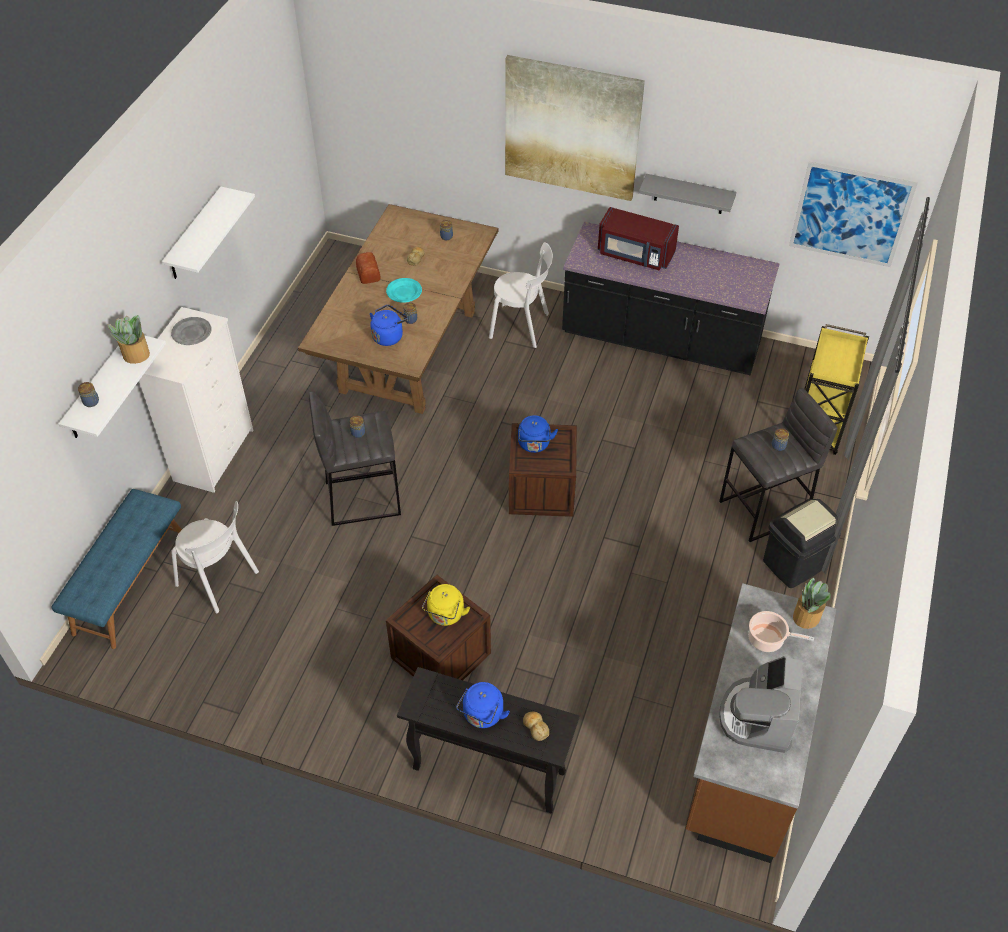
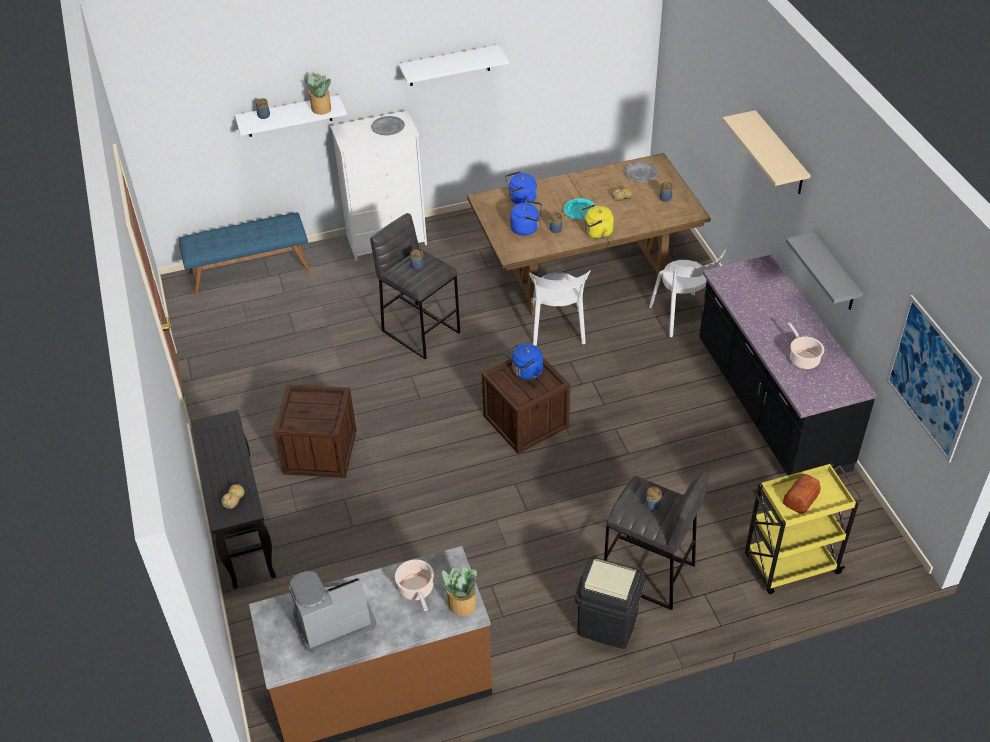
camera: 55 degrees right, 5 degrees down
(219, 580) = (287, 307): white chair -> white chair (557, 330)
(368, 273) = (579, 184): bread -> bread (801, 498)
(400, 231) = (641, 174): none -> grey plate
(445, 615) = (318, 413): yellow kettle -> yellow kettle (596, 233)
(482, 716) = (222, 465): blue kettle -> blue kettle (520, 199)
(572, 128) = (780, 154): picture -> beige shelf
(635, 255) = (768, 302): red microwave -> none
(711, 275) = (803, 358): none -> cooking pot

